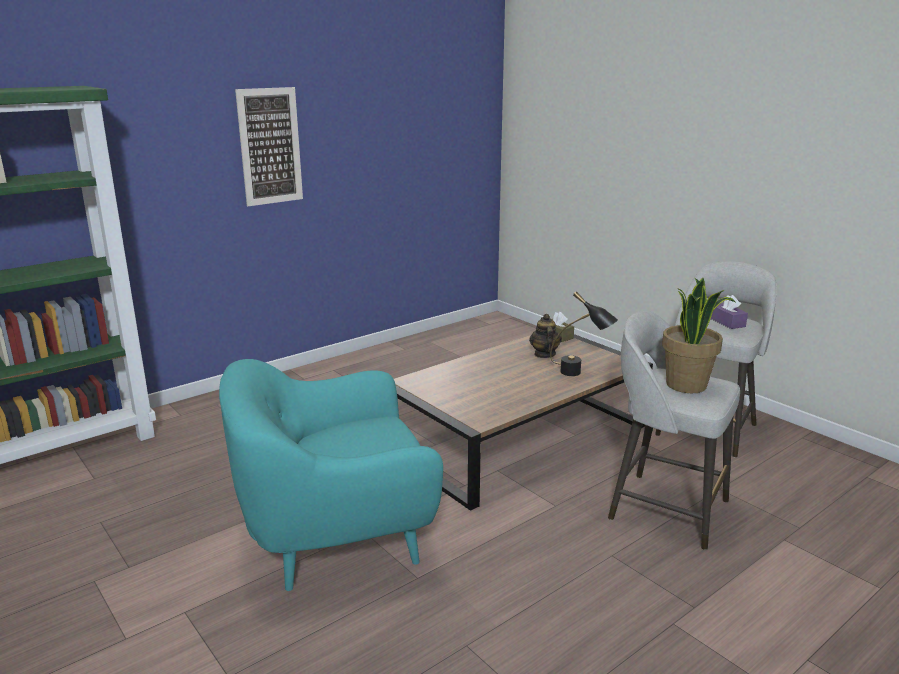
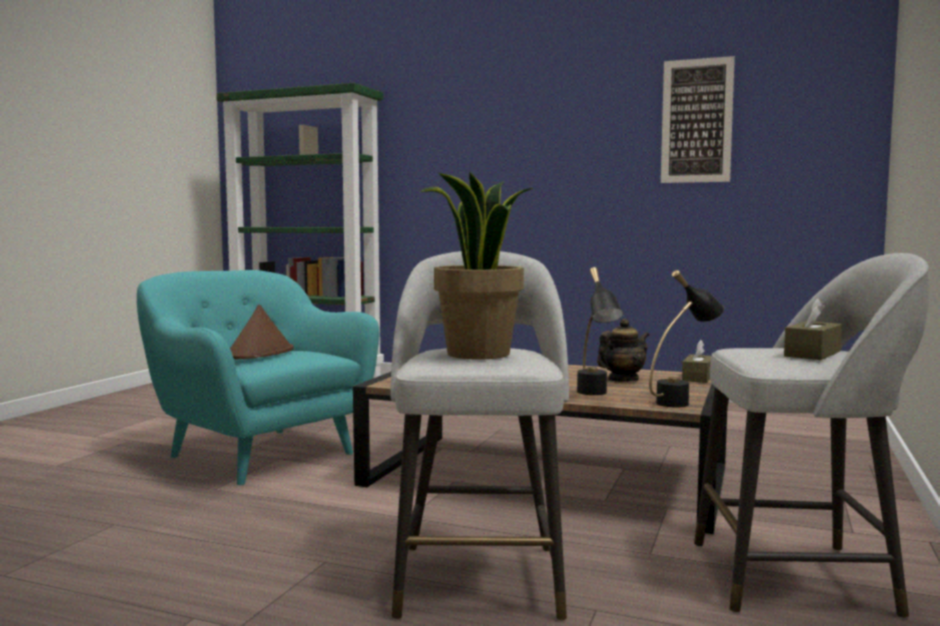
camera: 60 degrees right, 15 degrees down
(270, 146) = (533, 147): picture -> picture (696, 121)
(355, 447) = (260, 353): none -> brown hat
(615, 359) = (682, 401): none -> black table lamp
(727, 322) = (812, 354): purple tissue box -> brown tissue box

